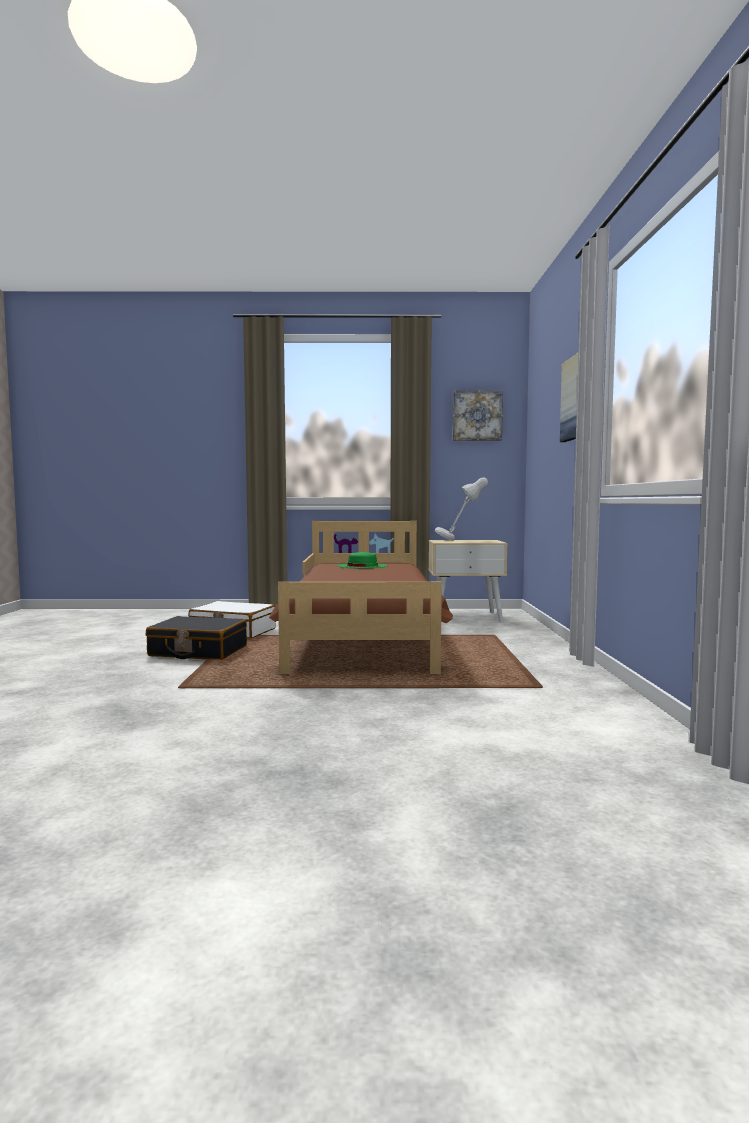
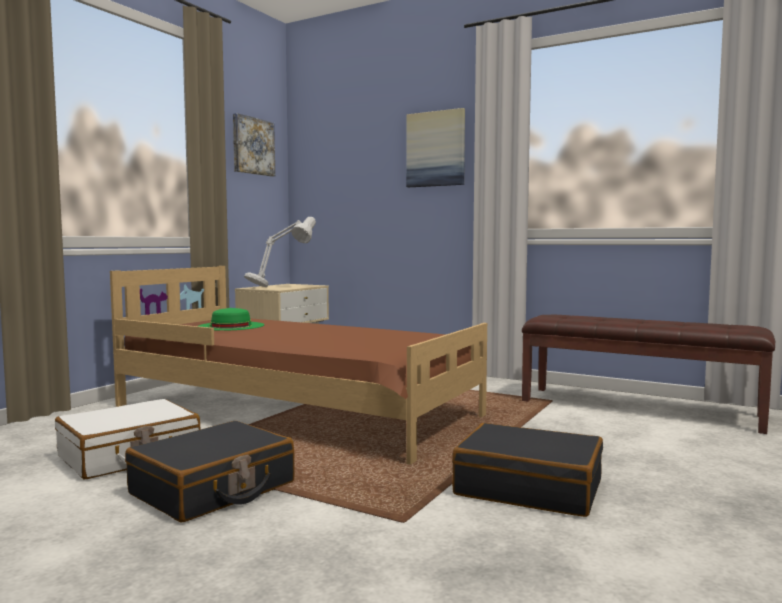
camera: 60 degrees left, 0 degrees up
(268, 706) = (529, 488): none -> black suitcase
(592, 720) = (639, 408): none -> brown bench

